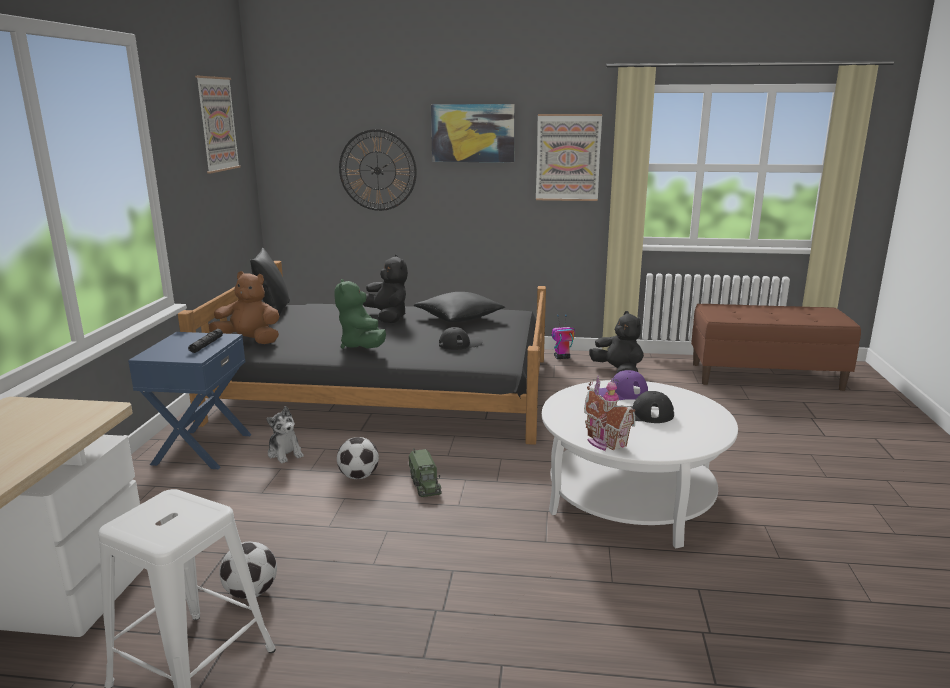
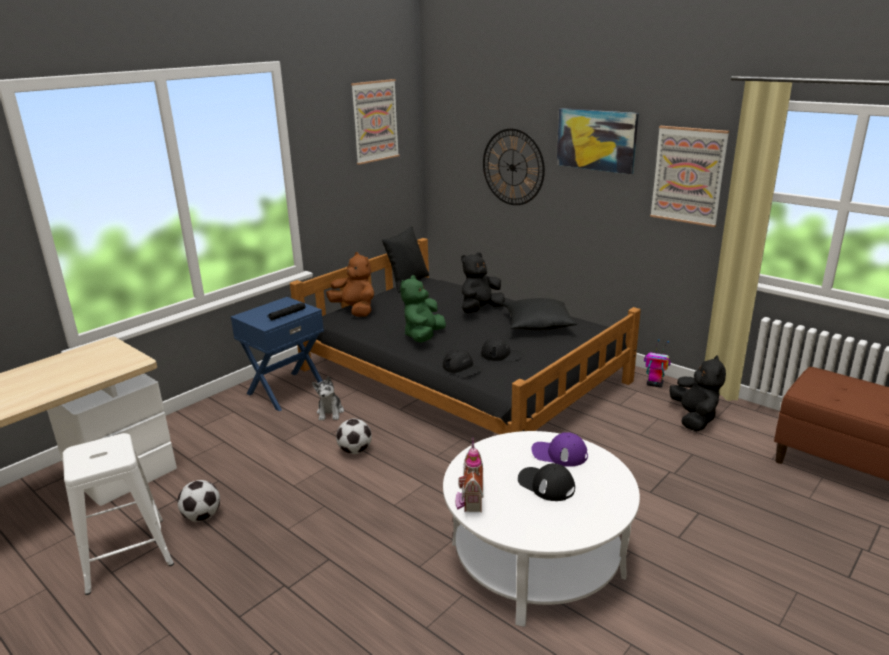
camera: 35 degrees right, 5 degrees up
(388, 317) = (480, 310): black plush toy -> black plush toy turned 135 degrees counterclockwise
(425, 485) = (391, 476): toy truck -> none
(439, 360) = (462, 368): none -> black cap

